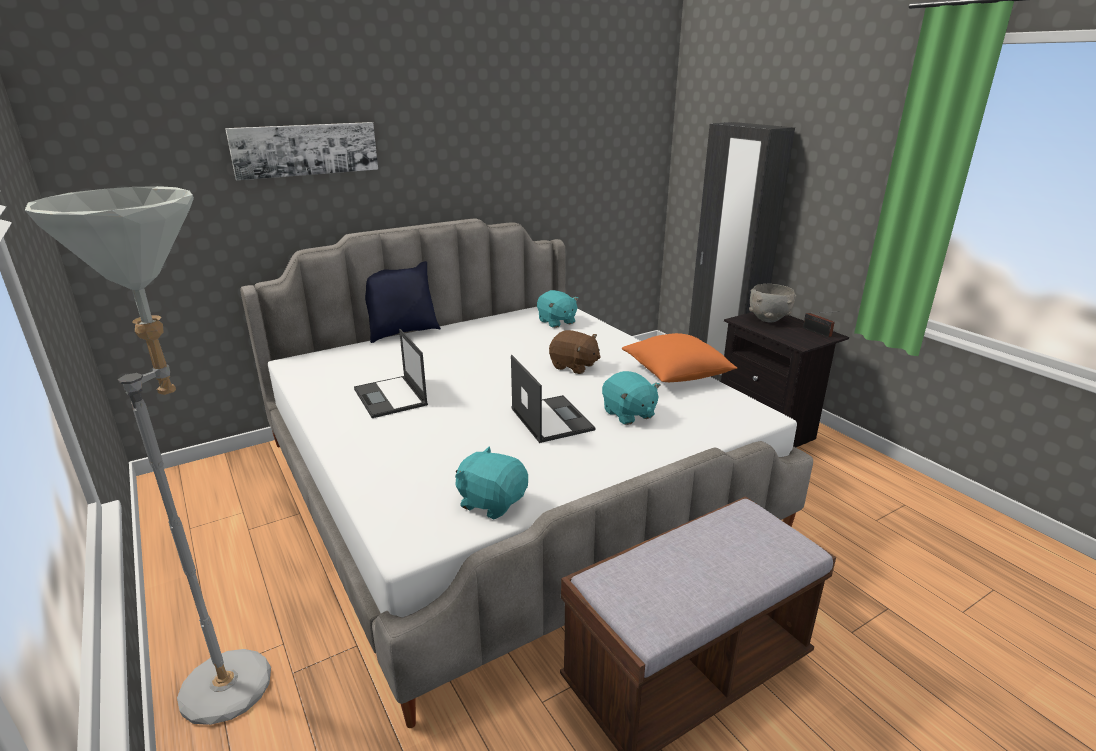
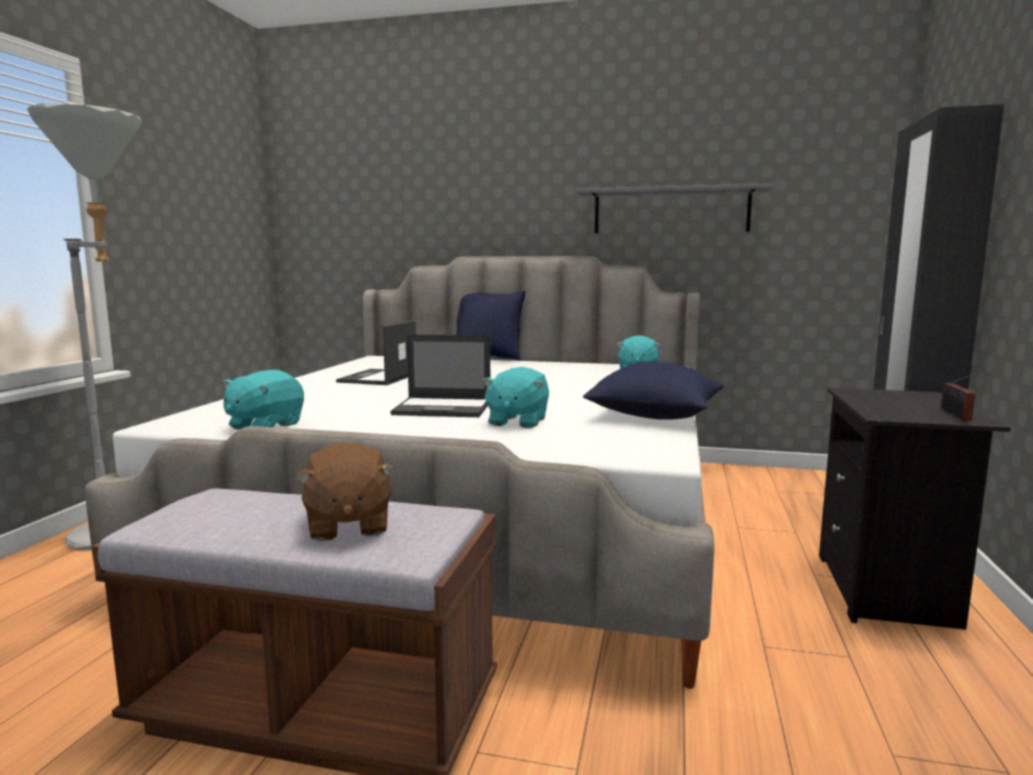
camera: 45 degrees right, 15 degrees down
(305, 149) = (441, 180): picture -> none
(492, 502) = (264, 426): turquoise plush toy -> turquoise plush toy turned 135 degrees counterclockwise
(528, 169) = (671, 211): none -> grey shelf
(551, 418) = (444, 408): laptop -> laptop turned 75 degrees clockwise
(574, 366) = (564, 393): brown plush toy -> brown plush toy (347, 525)
(676, 374) = (654, 416): orange pillow -> blue pillow
(768, 320) = (900, 397): grey bowl -> none

